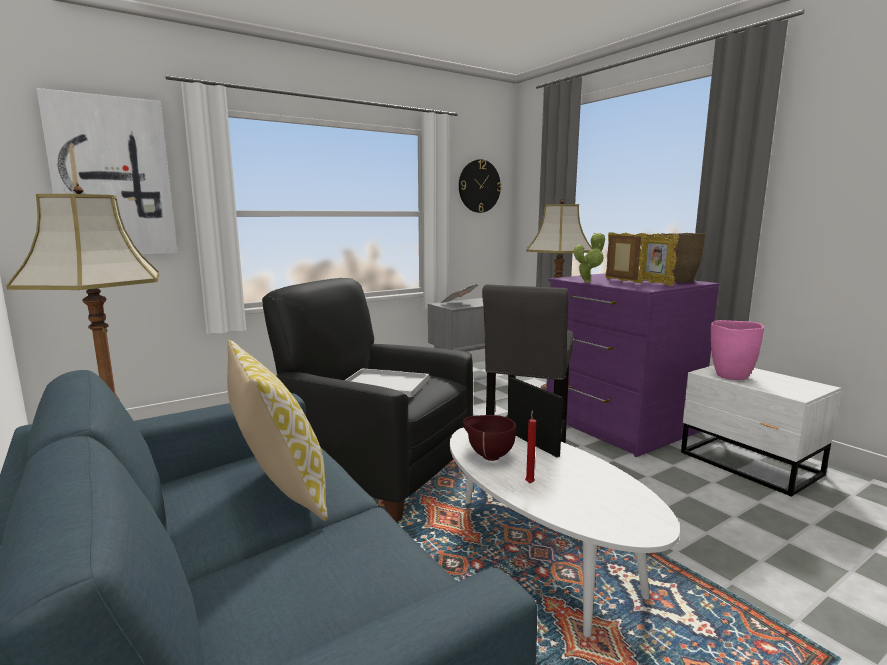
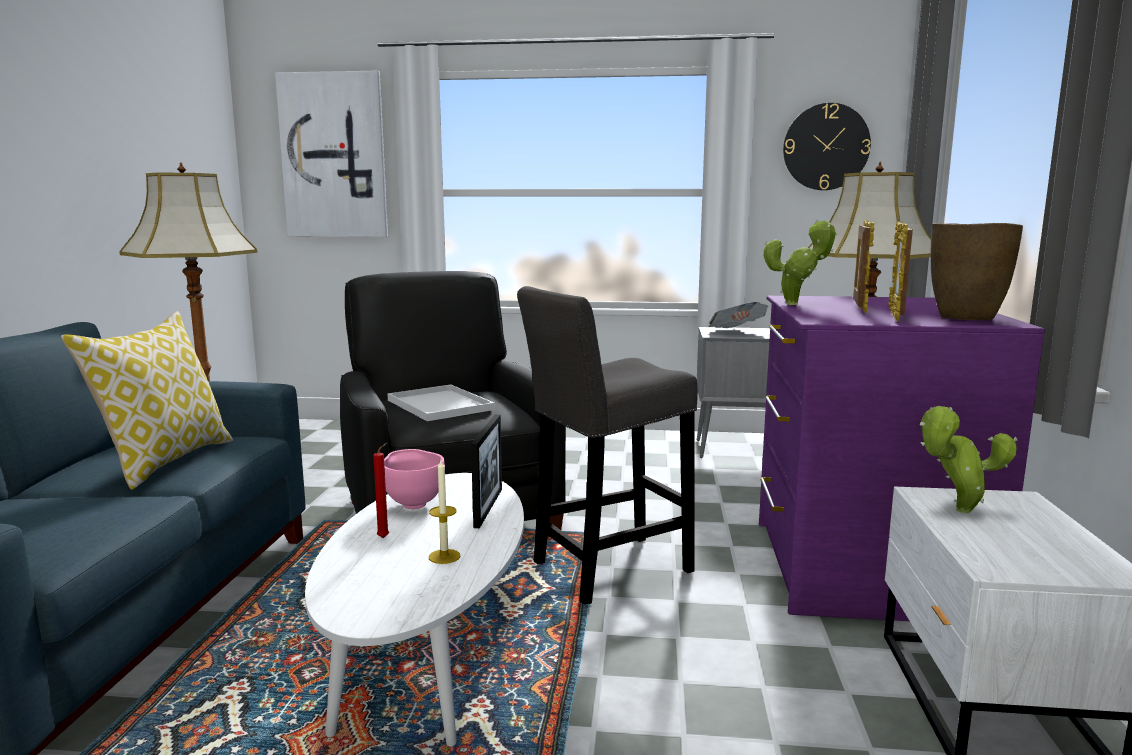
camera: 40 degrees right, 0 degrees up
(488, 456) = (413, 504): brown bowl -> pink bowl
(587, 479) = (444, 556): none -> candle
(731, 376) = (957, 510): pink vase -> potted plant

